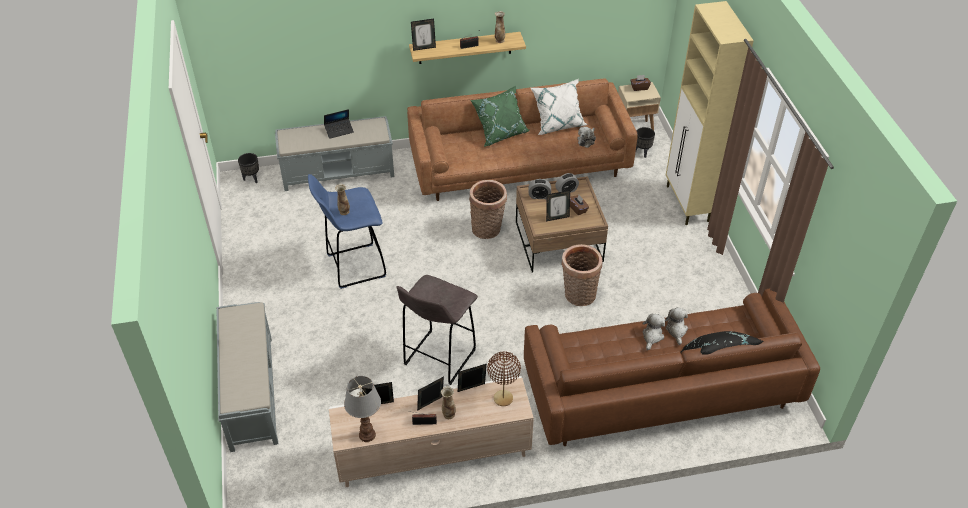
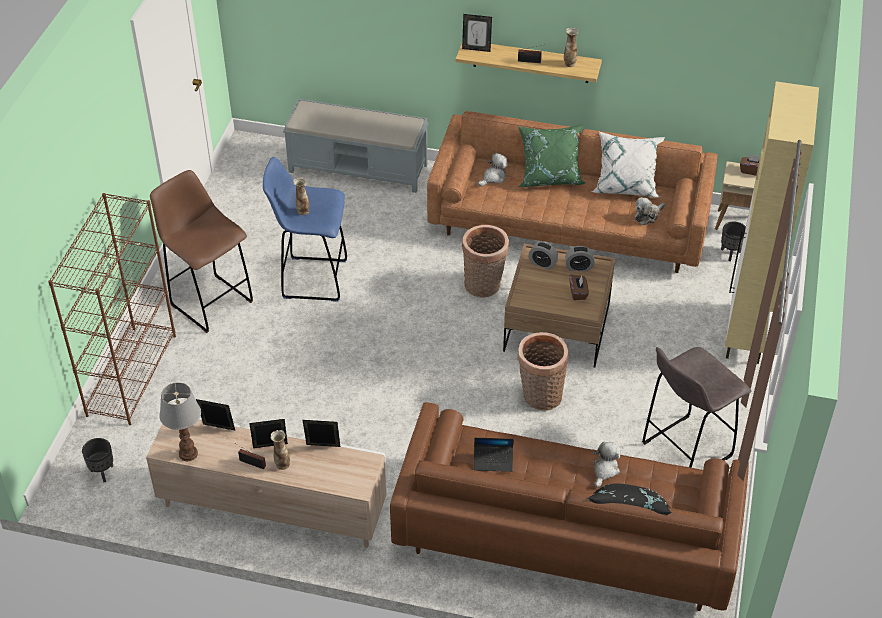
camera: 25 degrees right, 0 degrees up
(251, 178) = (262, 147): black planter -> black planter (102, 472)
(251, 391) = (131, 374): grey bench -> brown bookcase
(282, 311) = (210, 302): none -> brown stool
(339, 130) = (364, 120): laptop -> laptop (493, 461)
(438, 359) = (340, 410): grey stool -> grey stool (684, 451)
(503, 398) = (349, 469): brown table lamp -> none
(557, 217) = (547, 295): picture frame -> none
(652, 336) = (571, 466): plush toy -> plush toy (493, 177)

